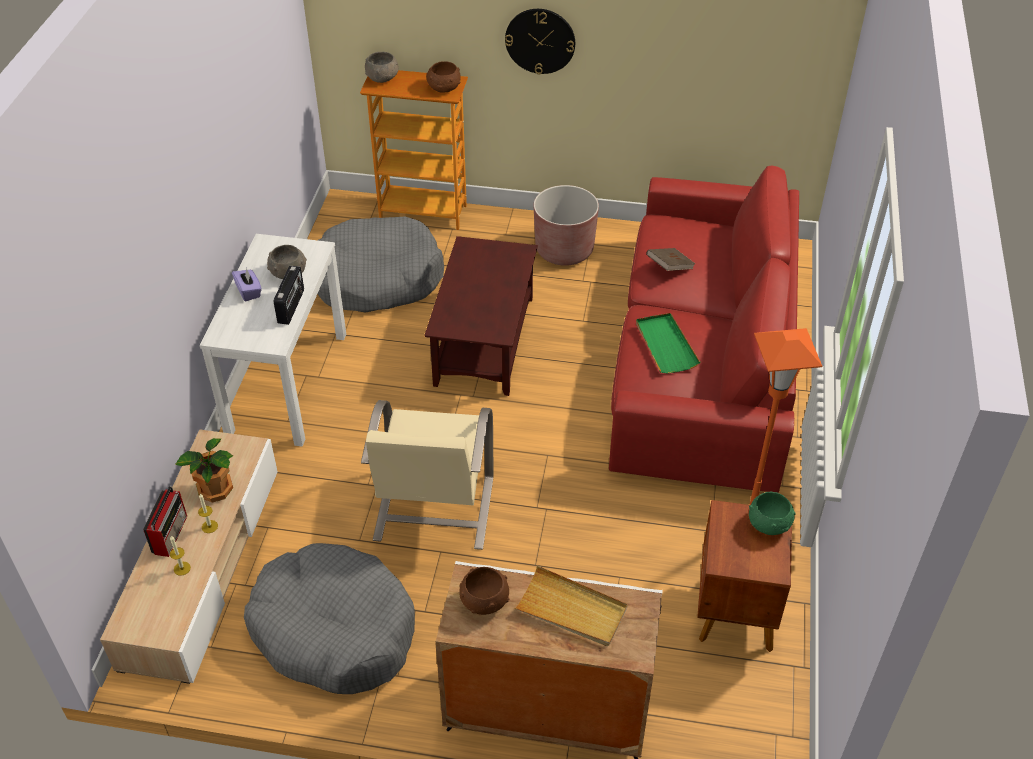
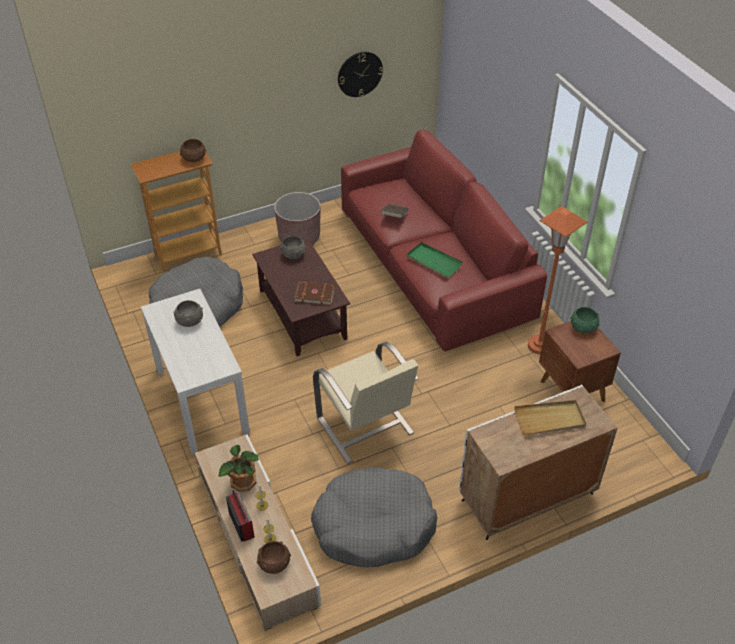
camera: 35 degrees left, 0 degrees up
(249, 291) = (175, 344): purple tissue box -> none
(292, 307) = (214, 340): radio -> none
(383, 78) = (146, 167): grey bowl -> grey bowl (293, 254)
(481, 315) = (314, 294): none -> brown book
(484, 601) = (502, 441): brown bowl -> brown bowl (274, 563)
(540, 41) = (248, 102): wall clock -> wall clock (360, 74)

